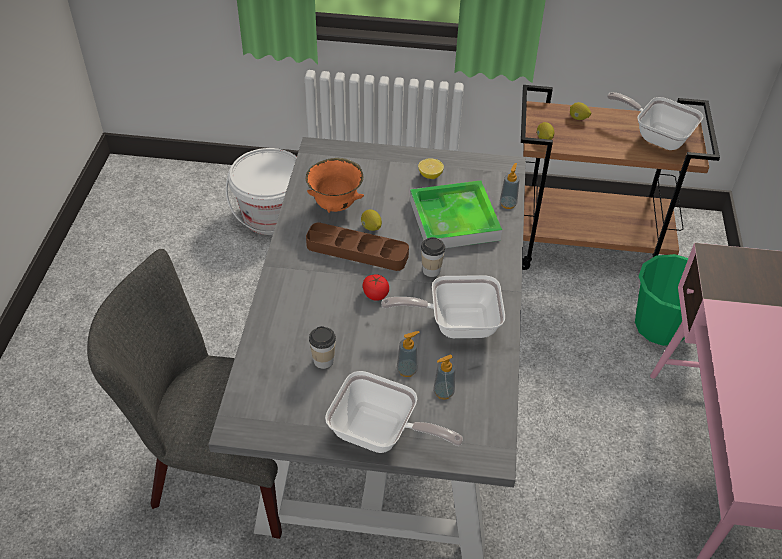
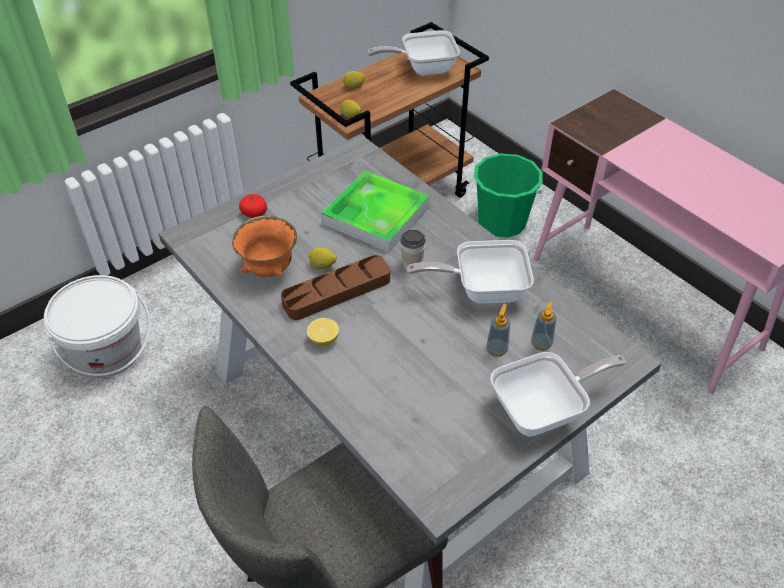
camera: 45 degrees left, 0 degrees up
(323, 361) = (430, 394): cup -> none
(375, 294) = (397, 313): tomato -> tomato (254, 213)
(430, 175) = (312, 194): lemon -> lemon (323, 339)
(455, 323) = (481, 289): frying pan -> frying pan turned 45 degrees clockwise
(508, 204) = (398, 177): soap dispenser -> none

